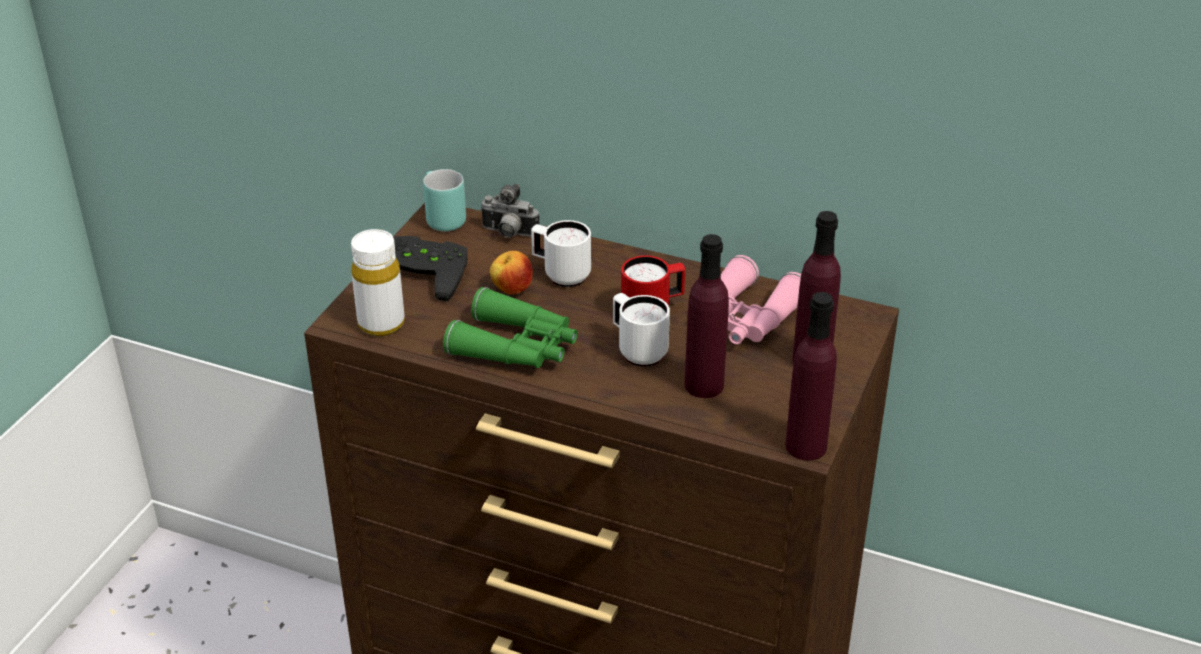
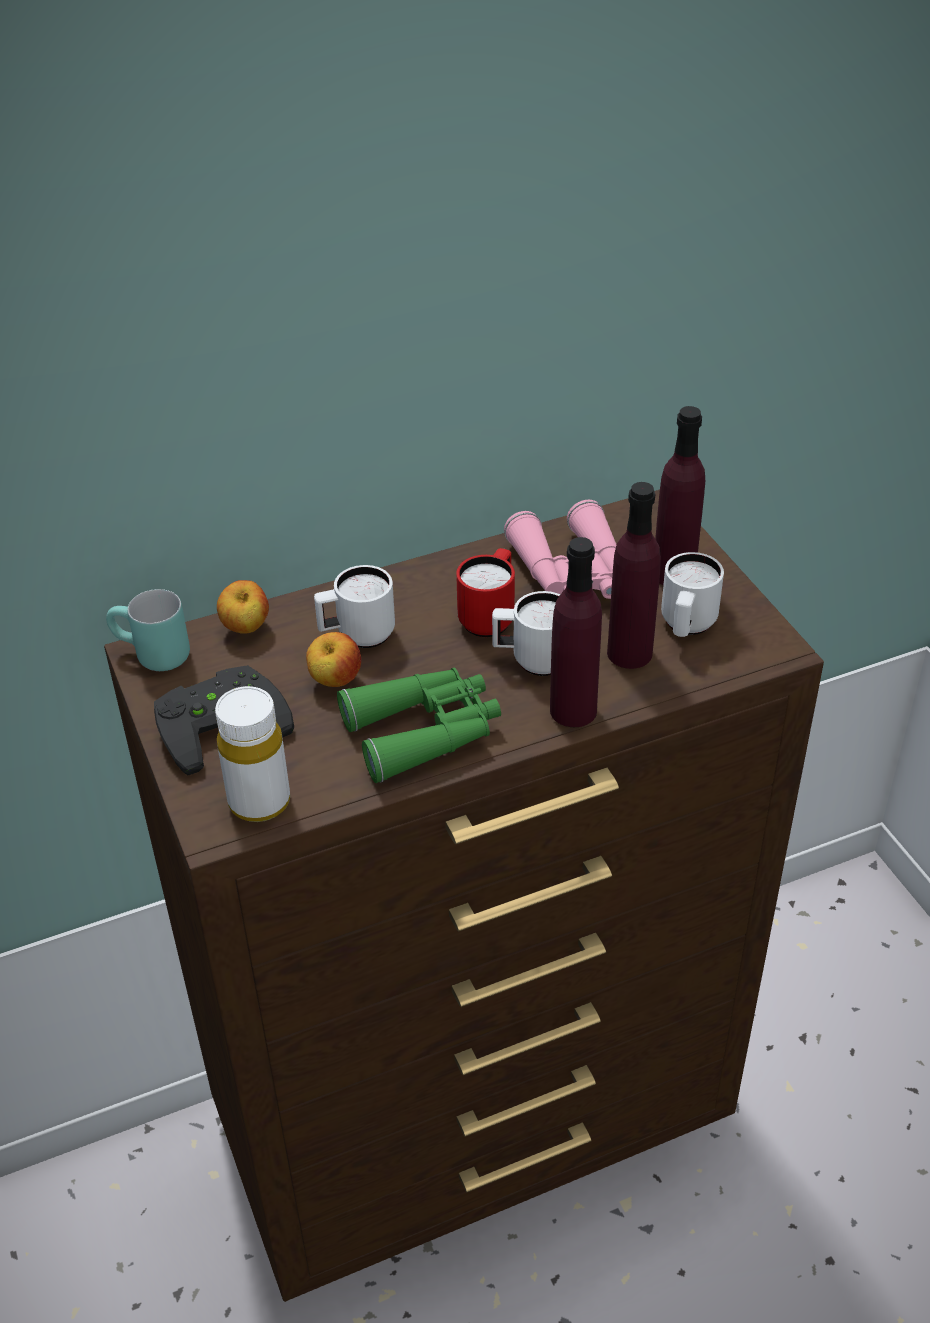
camera: 45 degrees left, 5 degrees up
(508, 234) = (246, 629): camera -> apple
(766, 395) = (686, 627): none -> white mug
(806, 446) = (778, 649): purple bottle -> purple bottle (573, 710)

